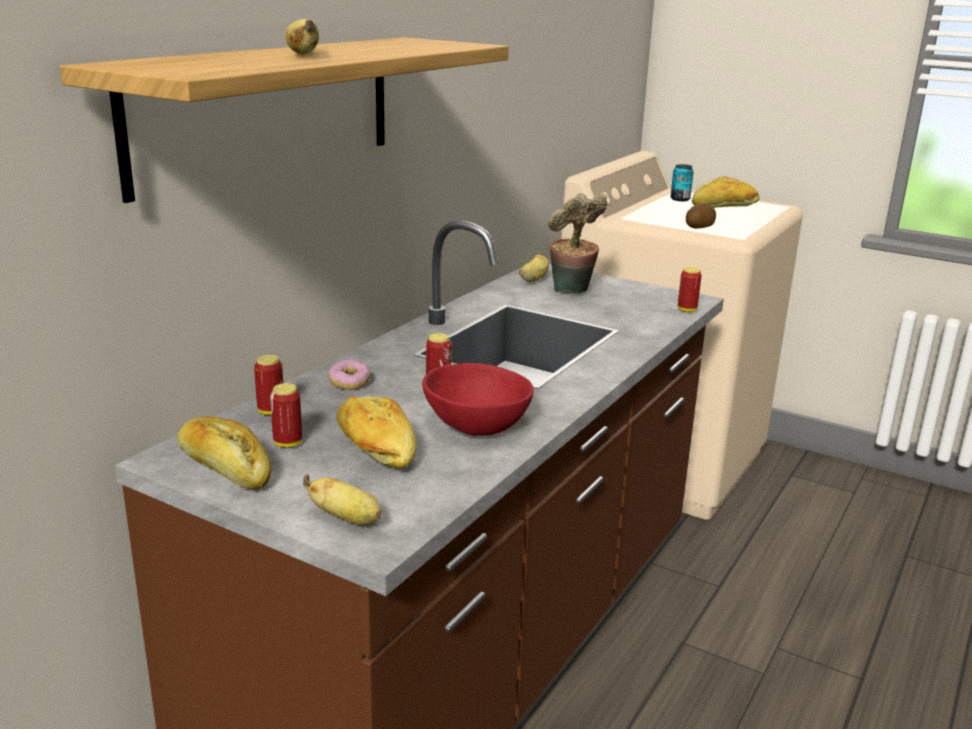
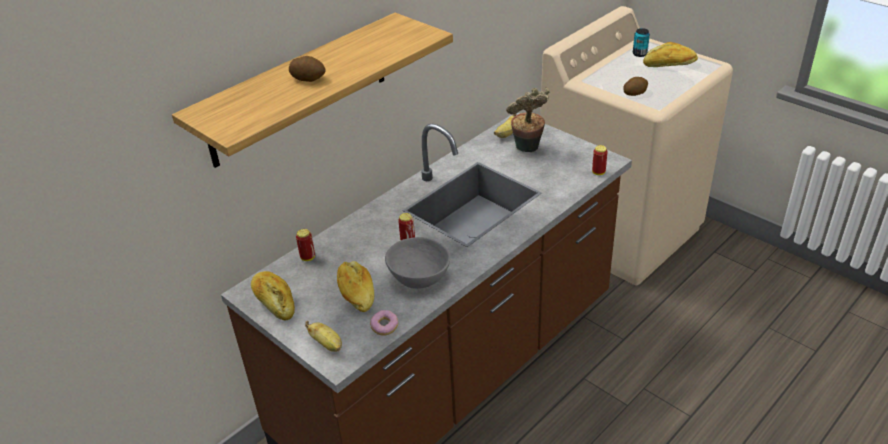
camera: 15 degrees right, 15 degrees up
(288, 443) = (311, 285): can -> none
(304, 55) = (308, 79): banana -> potato
(349, 383) = (357, 235): donut -> donut (384, 327)
(476, 425) = (418, 277): red bowl -> grey bowl

